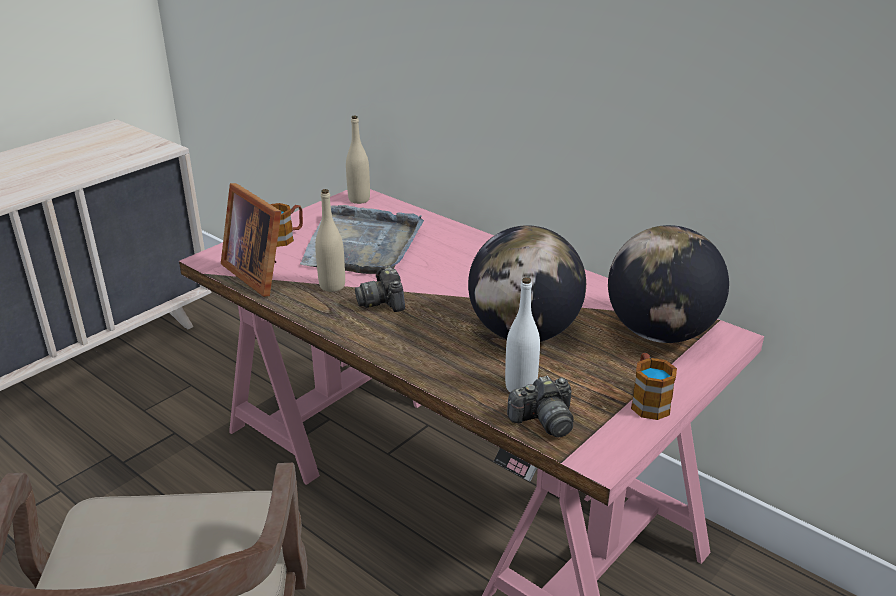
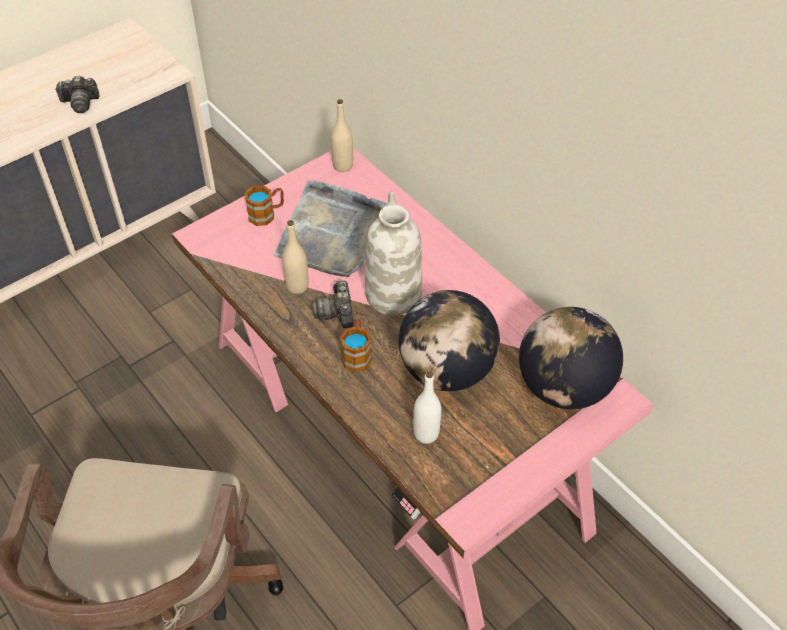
camera: 10 degrees right, 20 degrees up
(259, 273) = (237, 260): picture frame -> none
(441, 281) = (392, 293): none -> white vase
(544, 421) = (434, 473): camera -> camera (80, 103)
(648, 401) = (525, 465): mug -> mug (357, 354)

